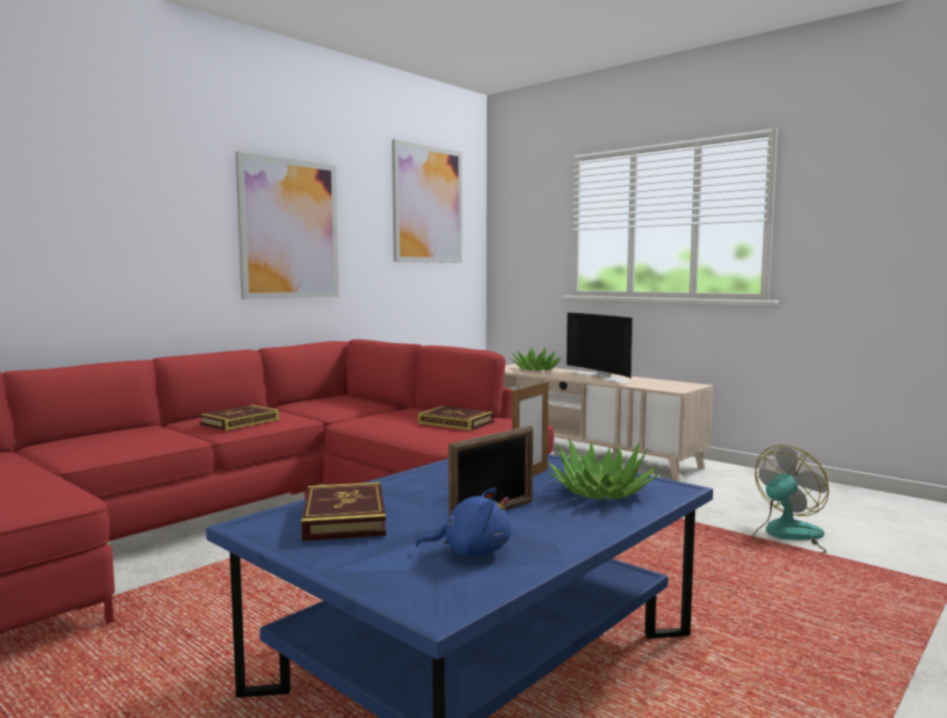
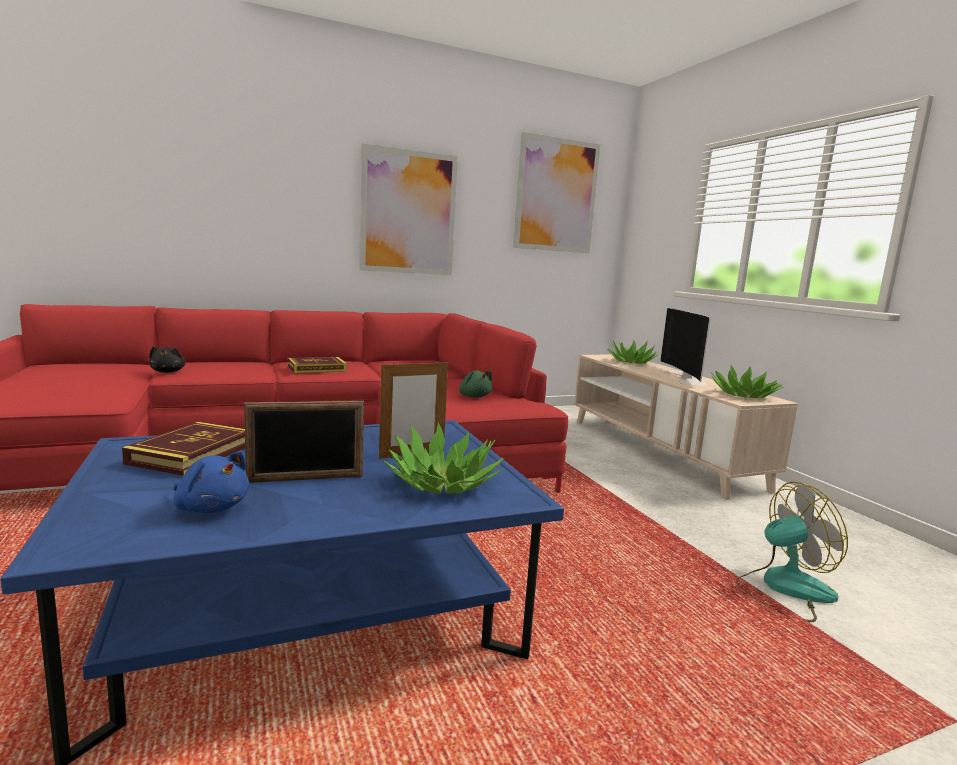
camera: 25 degrees right, 5 degrees up
(61, 454) = (168, 372): none -> black plush toy
(456, 422) = (474, 396): book -> green plush toy
(669, 384) = (743, 395): none -> potted plant

